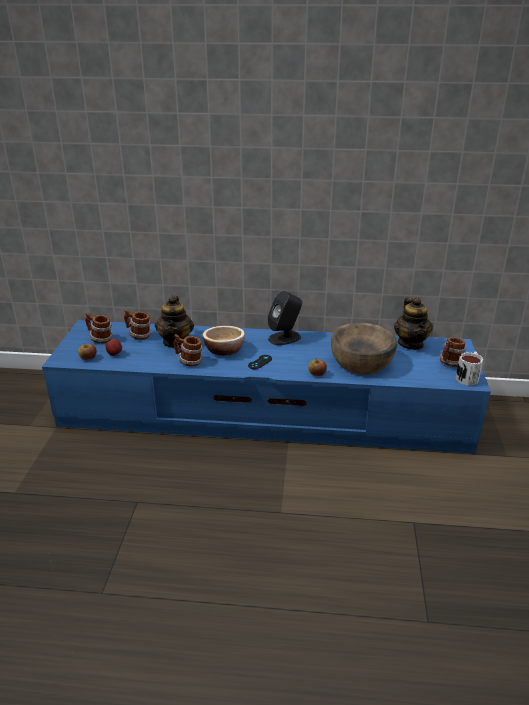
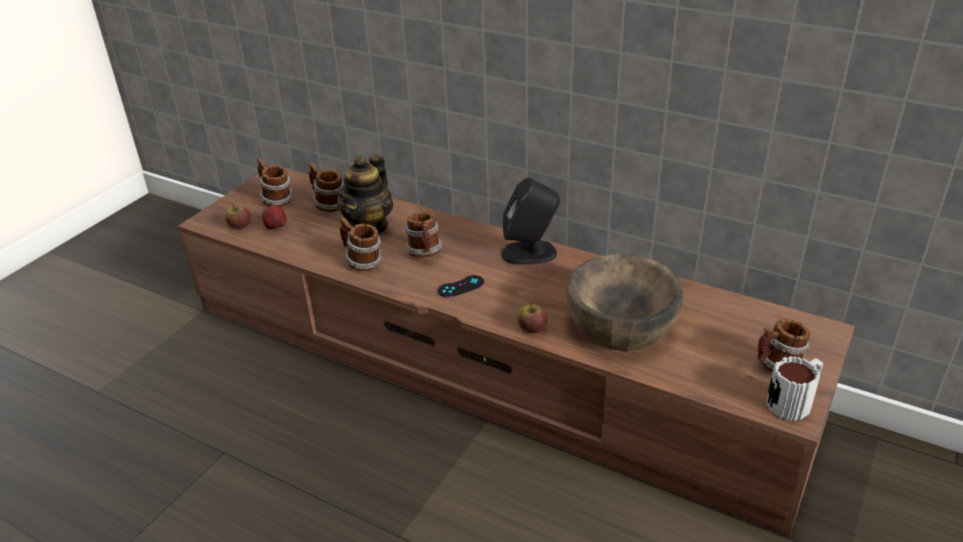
camera: 25 degrees right, 5 degrees up
(224, 350) = (425, 253): bowl -> mug
(264, 411) = (485, 358): blue tv stand -> brown tv stand
(411, 344) = (733, 310): teapot -> none

